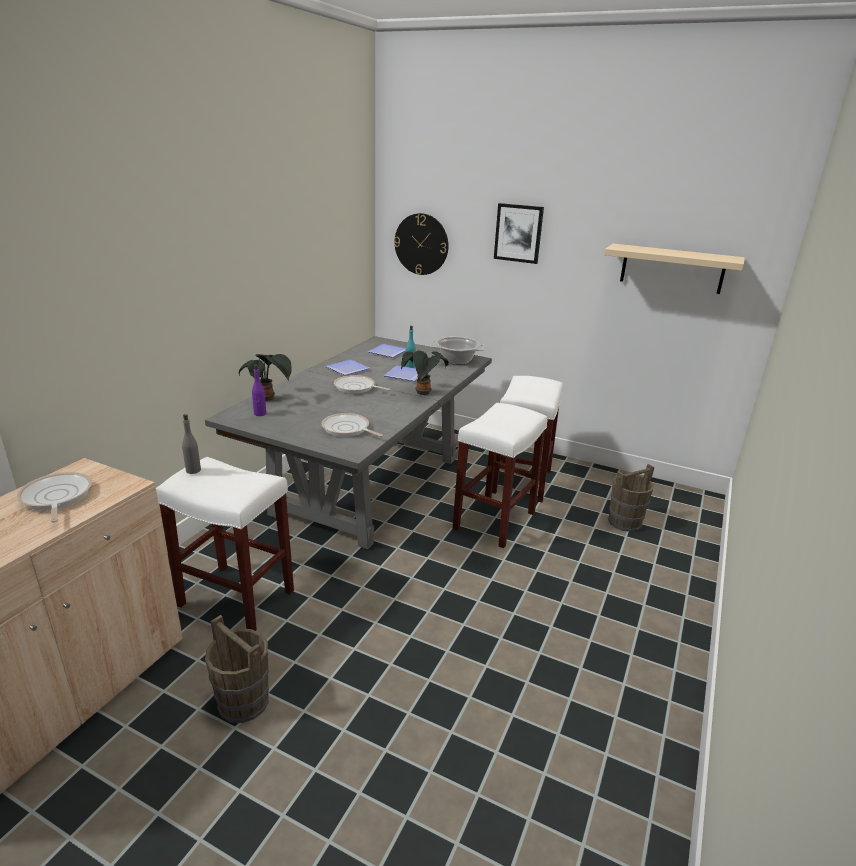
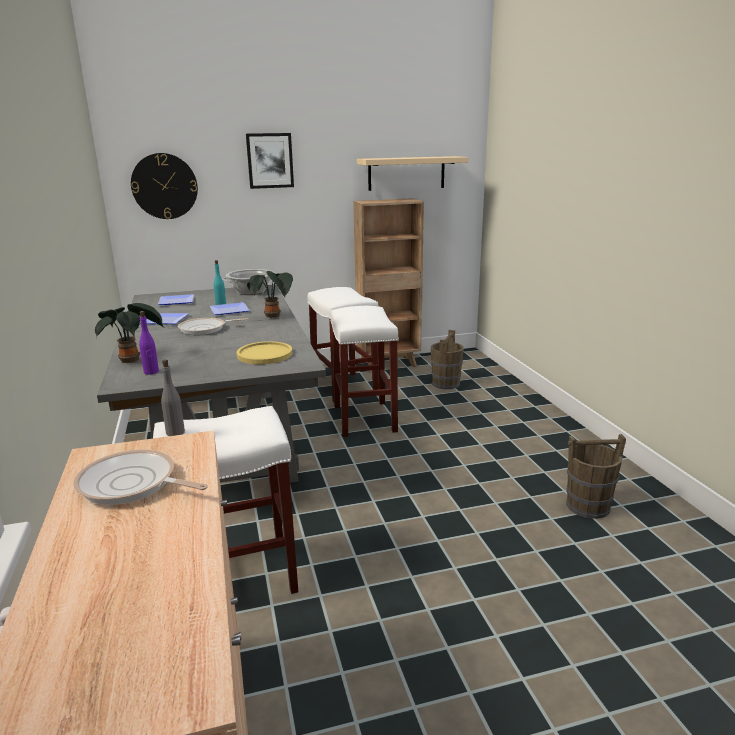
camera: 40 degrees left, 5 degrees down
(244, 702) = (373, 639): brown bucket -> brown bucket (588, 506)
(347, 429) = (264, 354): frying pan -> yellow plate
(598, 475) = (389, 364): none -> brown bookcase

